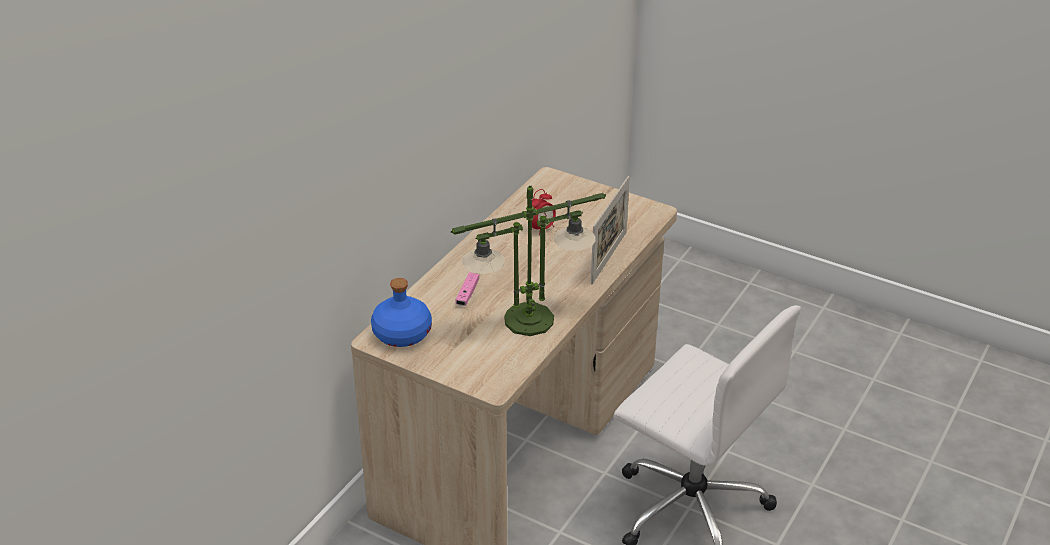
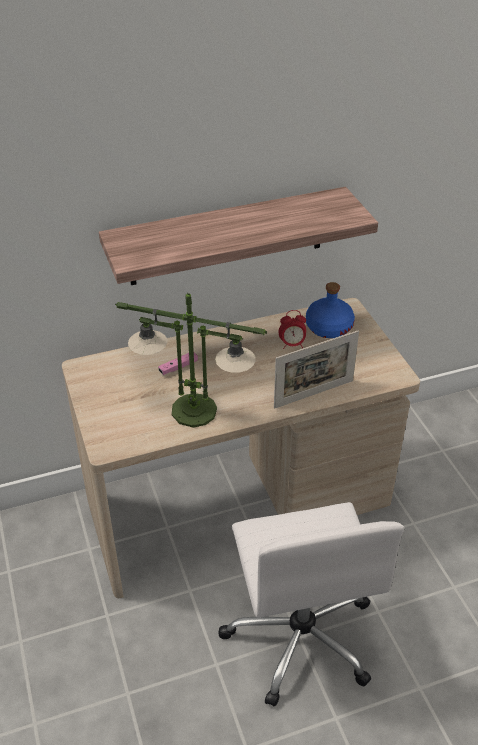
camera: 40 degrees right, 5 degrees up
(401, 333) = (100, 372): blue bottle -> blue bottle (328, 327)
(453, 140) = (227, 237): none -> shelf

